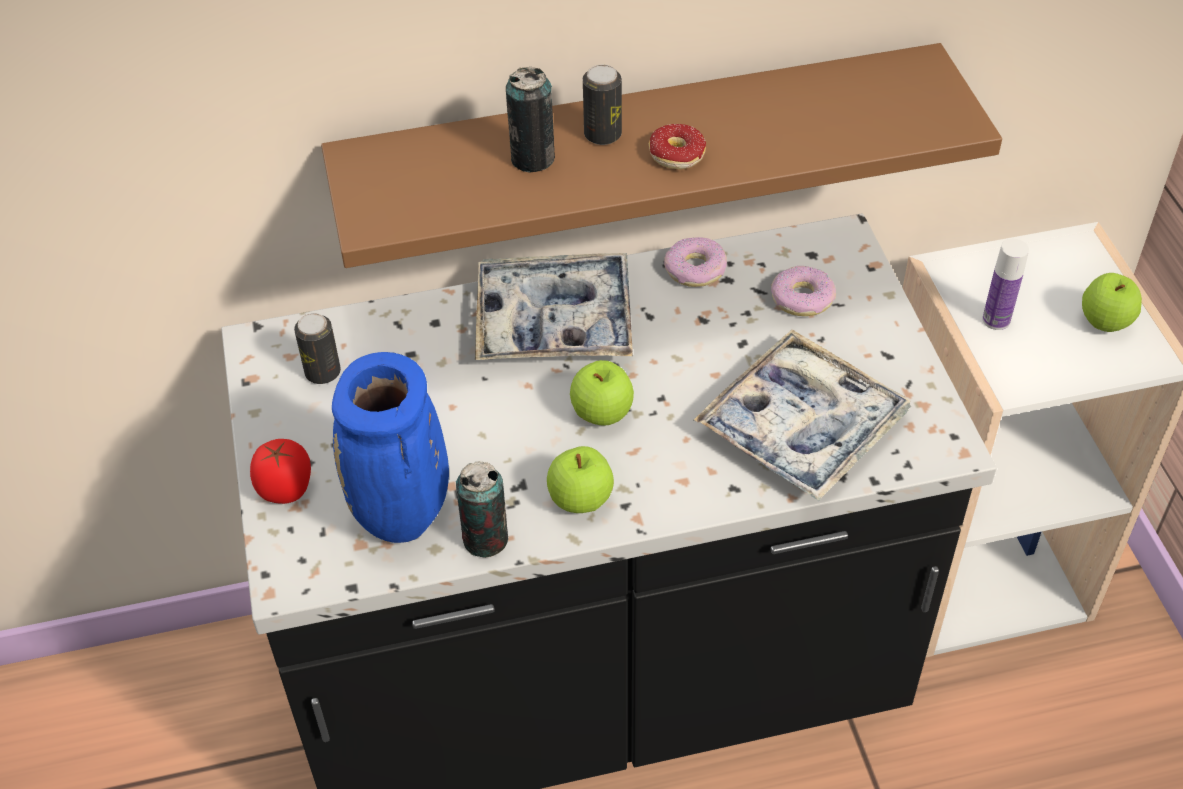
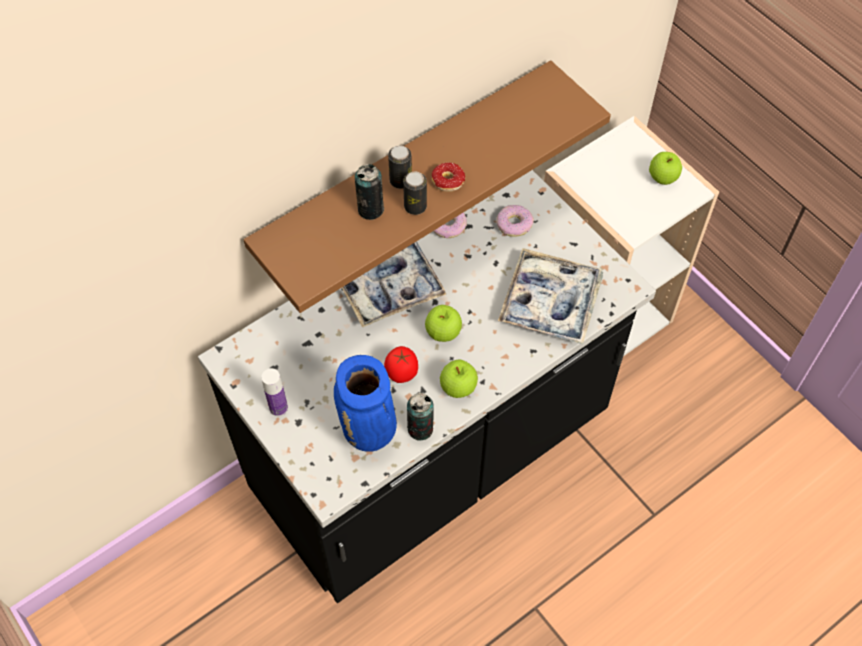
camera: 25 degrees left, 10 degrees up
(286, 489) = (296, 441): tomato -> tomato (402, 373)
(323, 372) = (275, 363): can -> can (415, 206)
(996, 320) = (608, 195): bottle -> bottle (278, 408)

